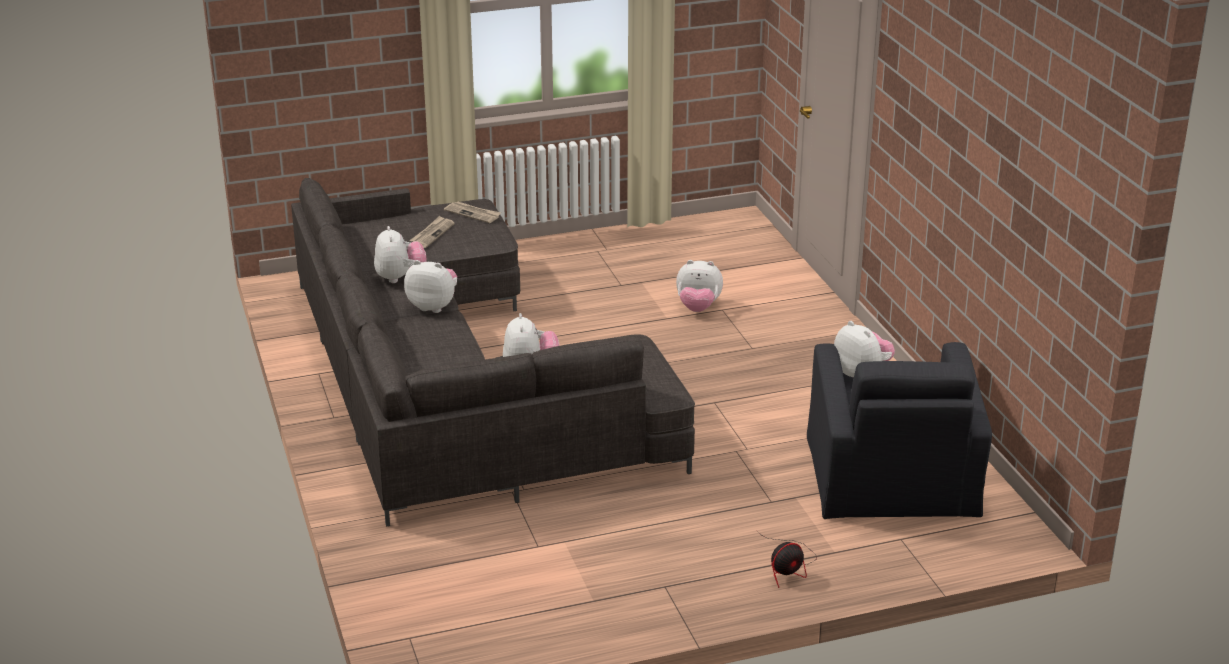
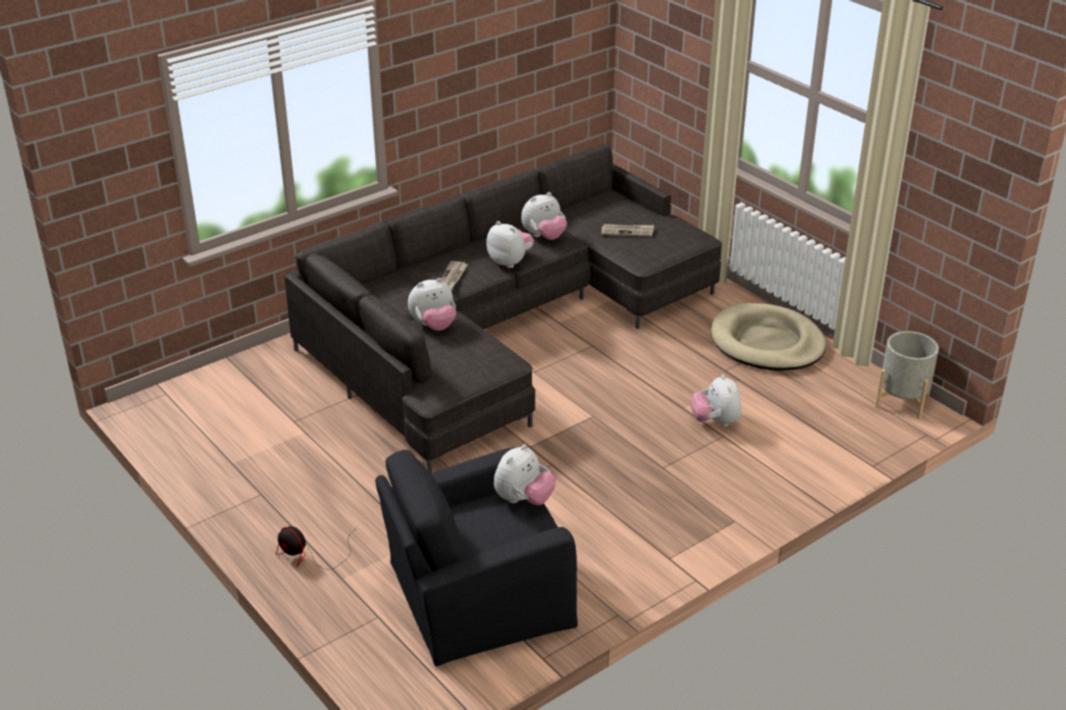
camera: 70 degrees right, 5 degrees up
(433, 306) = (510, 262): plush toy -> plush toy turned 45 degrees counterclockwise
(473, 213) = (679, 240): newspaper -> newspaper (452, 278)
(591, 255) = (767, 343): none -> beige dog bed
(722, 222) = (902, 401): none -> grey planter

